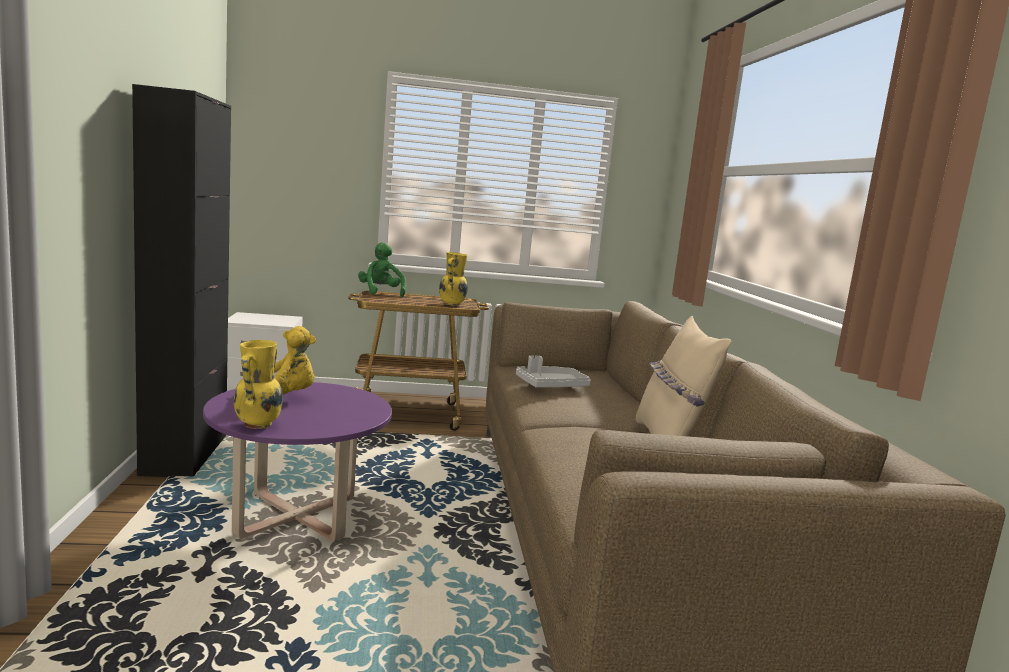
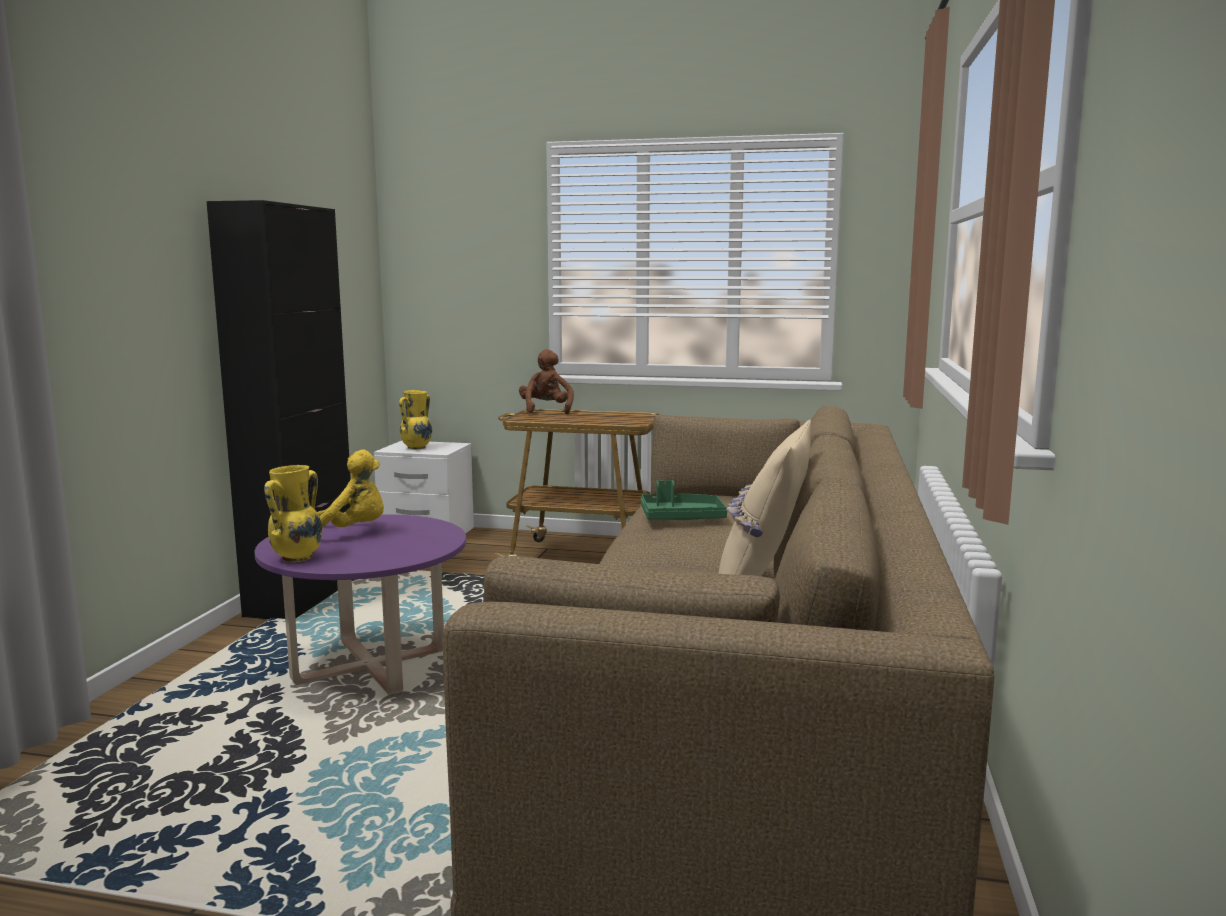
camera: 20 degrees right, 0 degrees up
(381, 292) = (546, 410): green plush toy -> brown plush toy
(452, 304) = (619, 421): yellow vase -> yellow vase (417, 448)
(551, 386) = (681, 518): grey tray -> green tray

